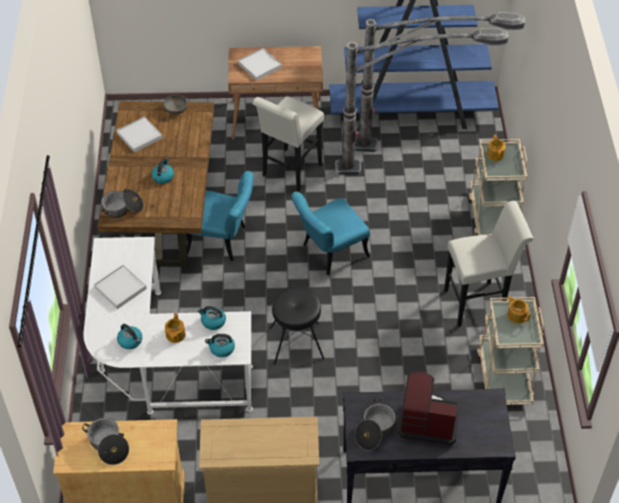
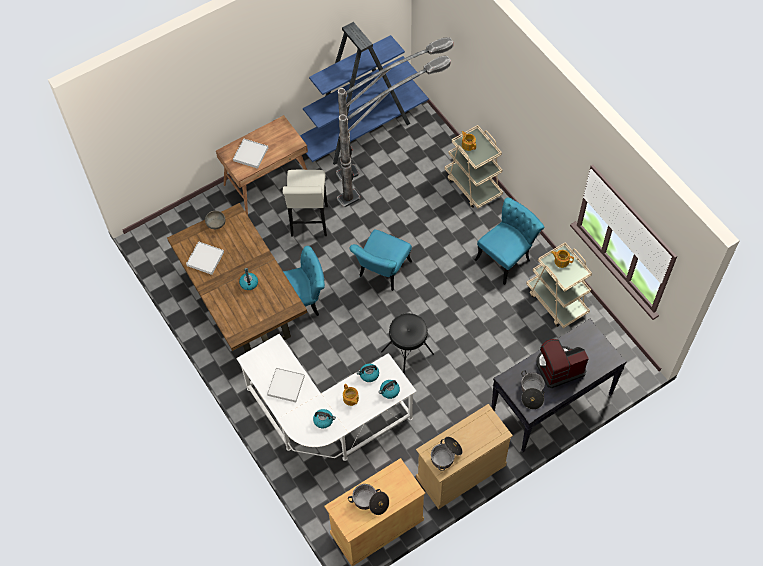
camera: 30 degrees left, 10 degrees up
(122, 209) = (239, 324): cooking pot -> cooking pot (446, 455)
(479, 303) = (507, 257): white stool -> turquoise chair

